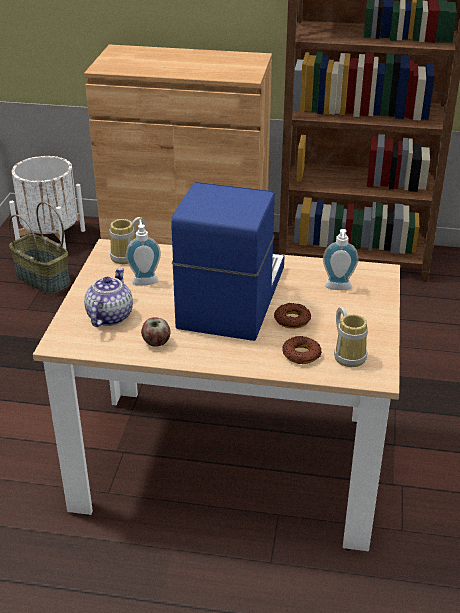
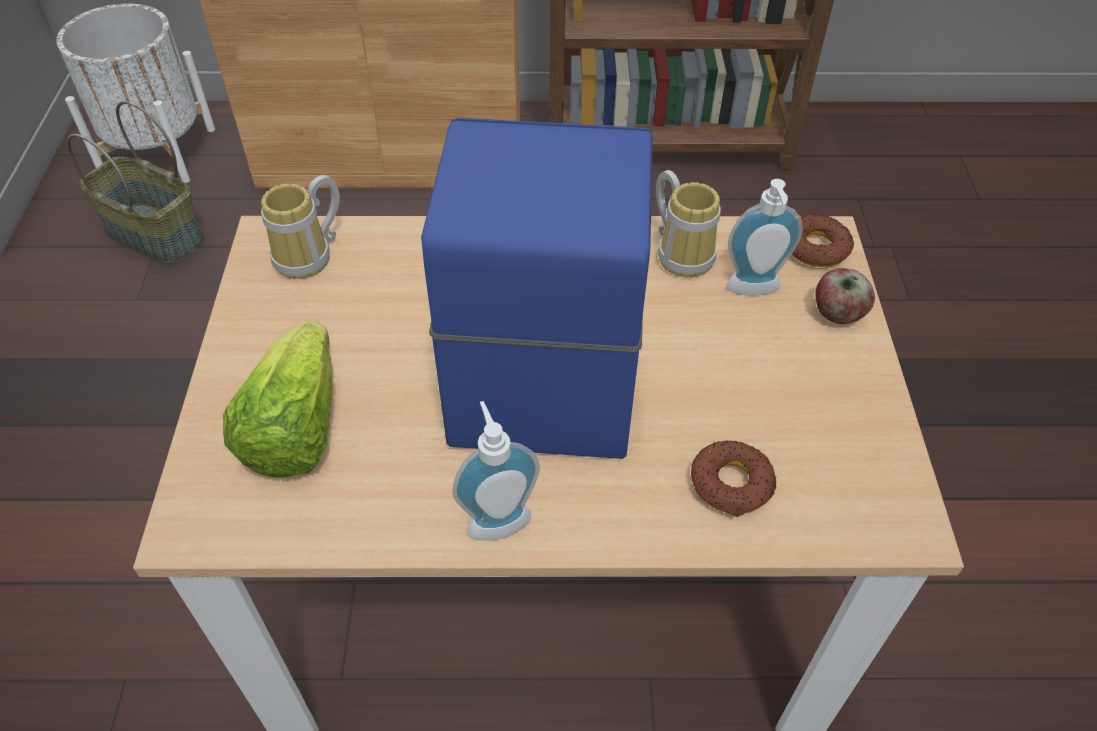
camera: 10 degrees left, 15 degrees up
(109, 316) = (295, 428): teapot -> lettuce
(144, 280) = (355, 316): soap dispenser -> soap dispenser (497, 518)
(156, 342) = (412, 493): apple -> apple (837, 314)
(292, 320) = (686, 387): donut -> donut (816, 247)
(349, 354) = (829, 470): mug -> mug (682, 253)

